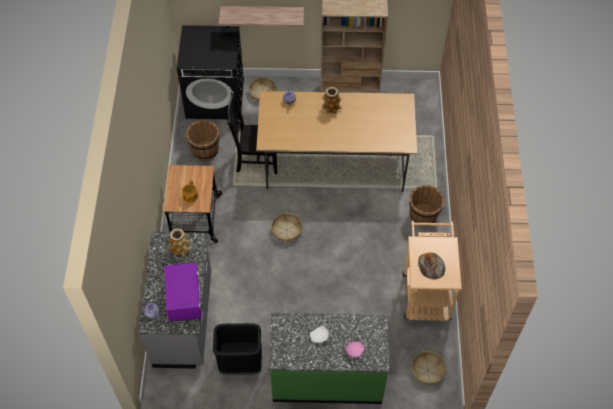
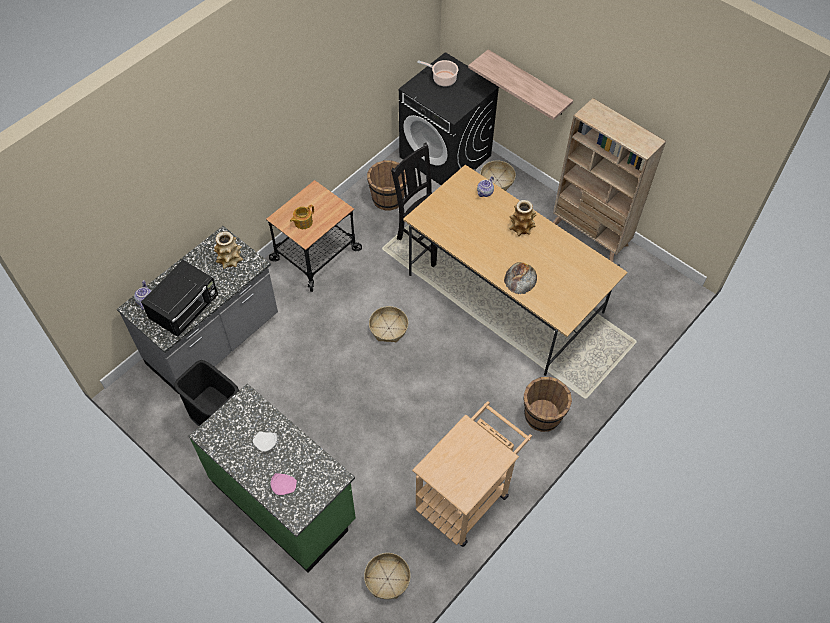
camera: 40 degrees right, 0 degrees up
(185, 299) = (186, 309): purple microwave -> black microwave
(199, 44) = (442, 79): none -> cooking pot
(431, 265) = (458, 464): bread -> bread (520, 278)

